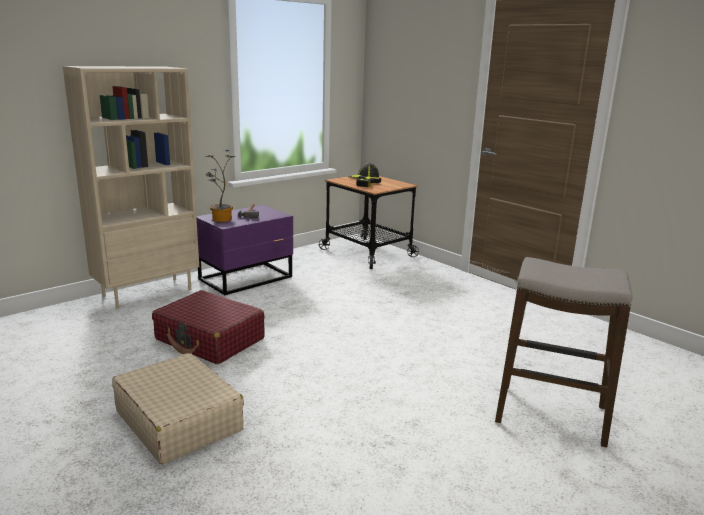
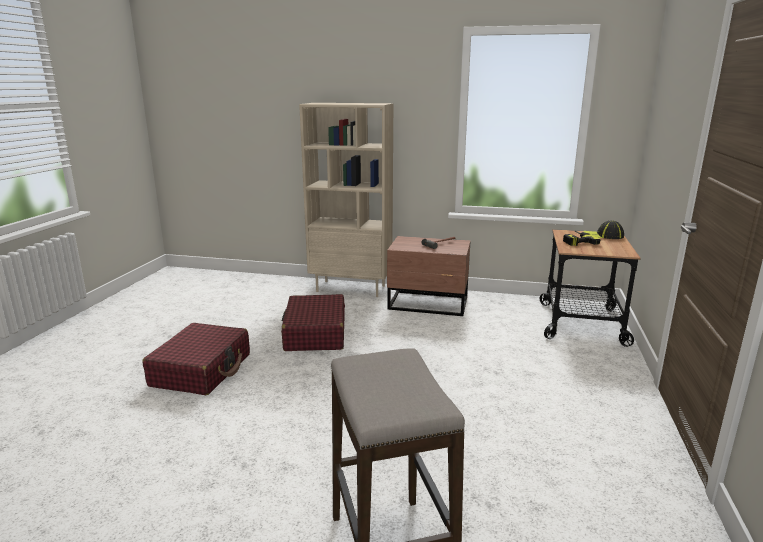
camera: 55 degrees right, 0 degrees up
(178, 420) = (202, 370): beige suitcase -> red suitcase
(220, 220) = (404, 243): potted plant -> none
(248, 278) = (429, 304): purple nightstand -> brown nightstand

